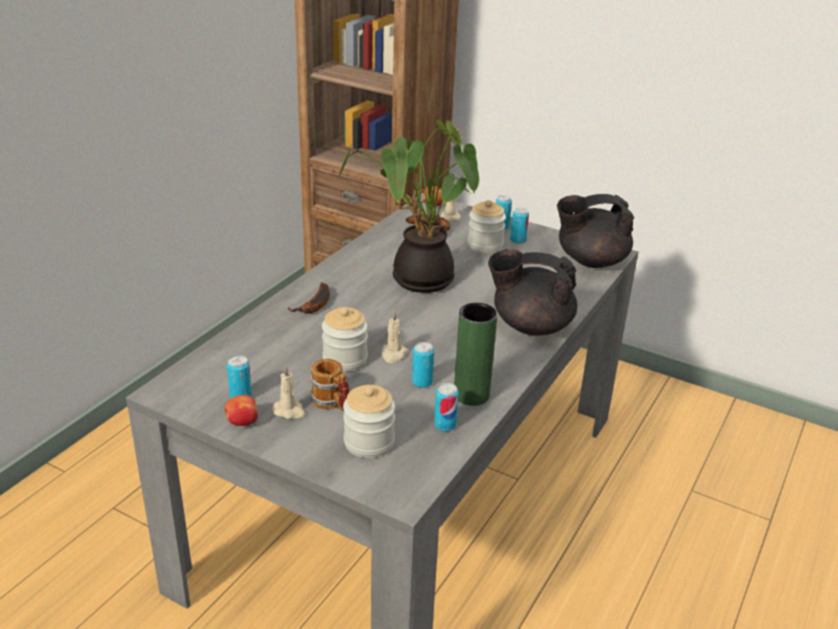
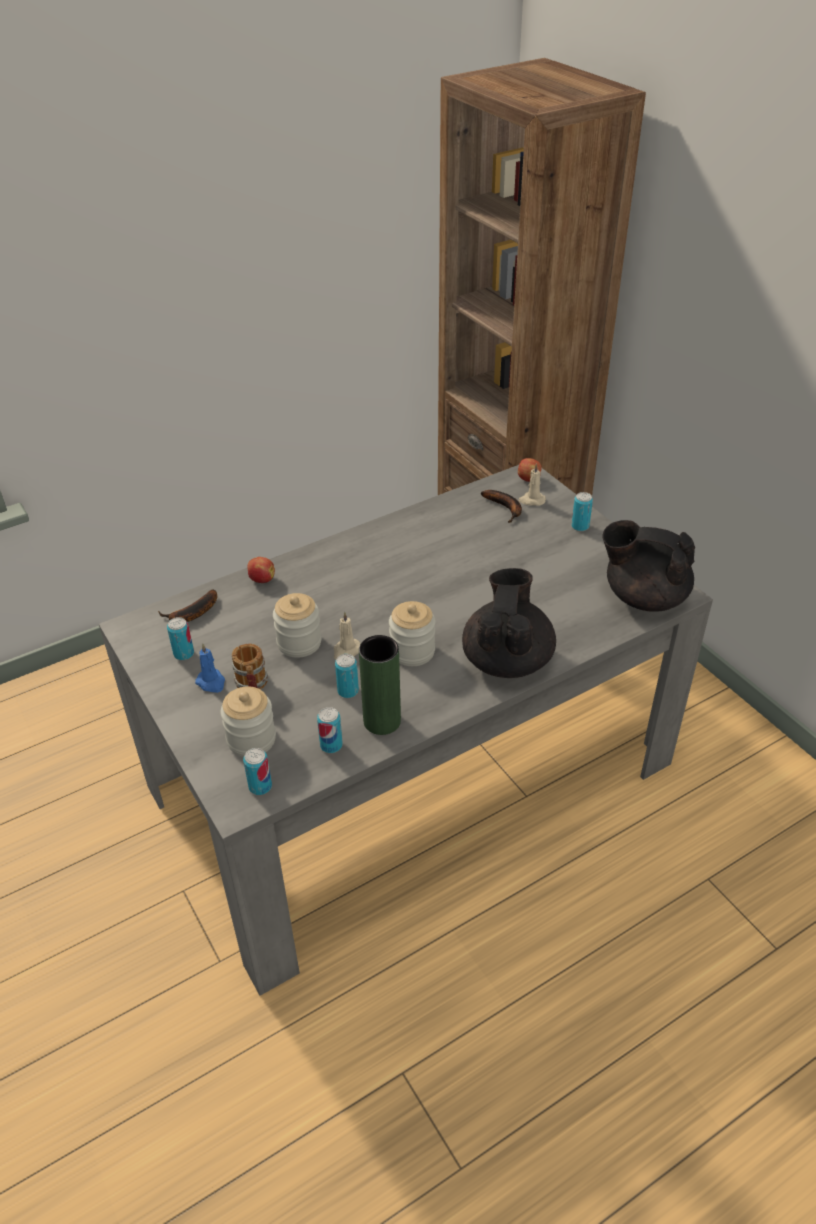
camera: 30 degrees right, 10 degrees up
(242, 422) = (166, 681): apple -> apple (261, 579)
(289, 411) = (211, 682): beige candle -> blue candle
(315, 305) = (319, 573): banana -> banana (191, 614)
(417, 280) = (437, 570): potted plant -> none
(485, 245) = (543, 545): jar -> jar (412, 651)
(518, 240) = (584, 548): can -> can (260, 786)
(530, 325) = (507, 659): black teapot -> black teapot turned 60 degrees clockwise

